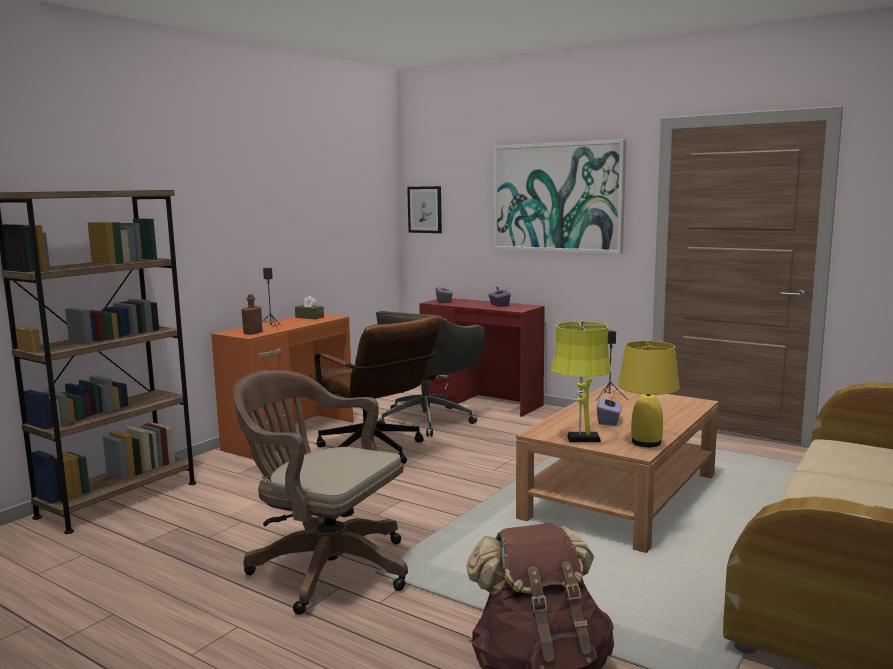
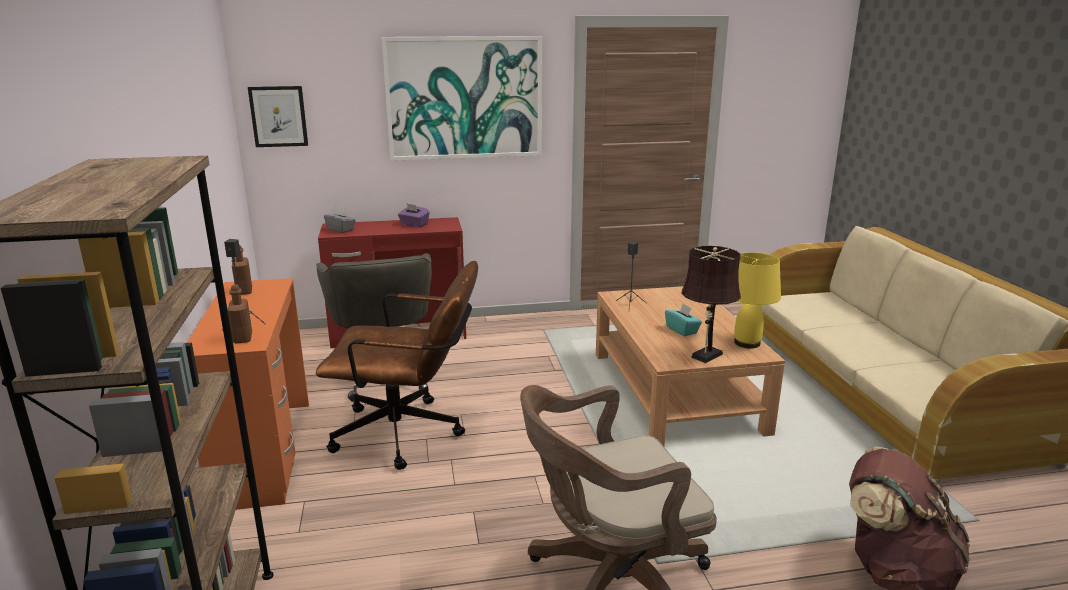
camera: 45 degrees left, 10 degrees up
(309, 317) = (244, 291): brown tissue box -> brown bottle
(580, 439) = (705, 356): yellow table lamp -> brown table lamp
(609, 421) = (682, 330): purple tissue box -> turquoise tissue box

